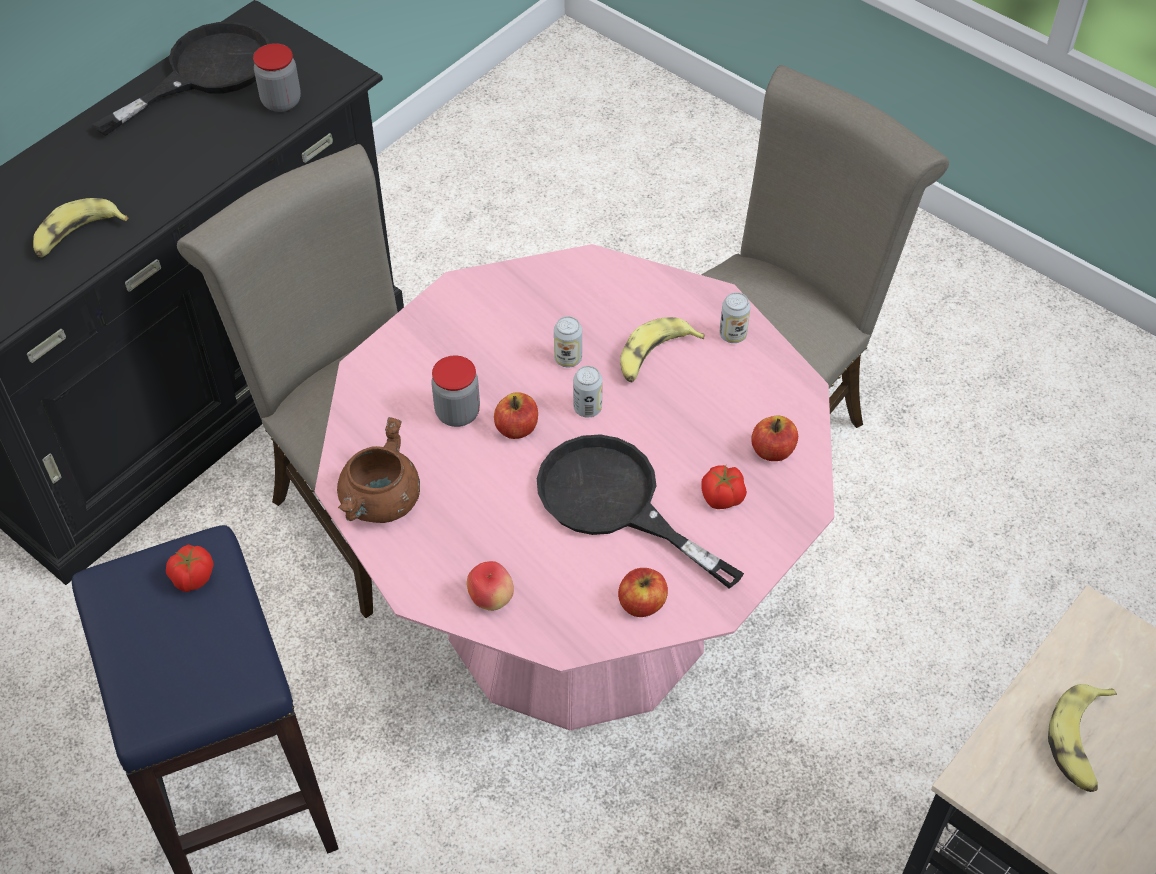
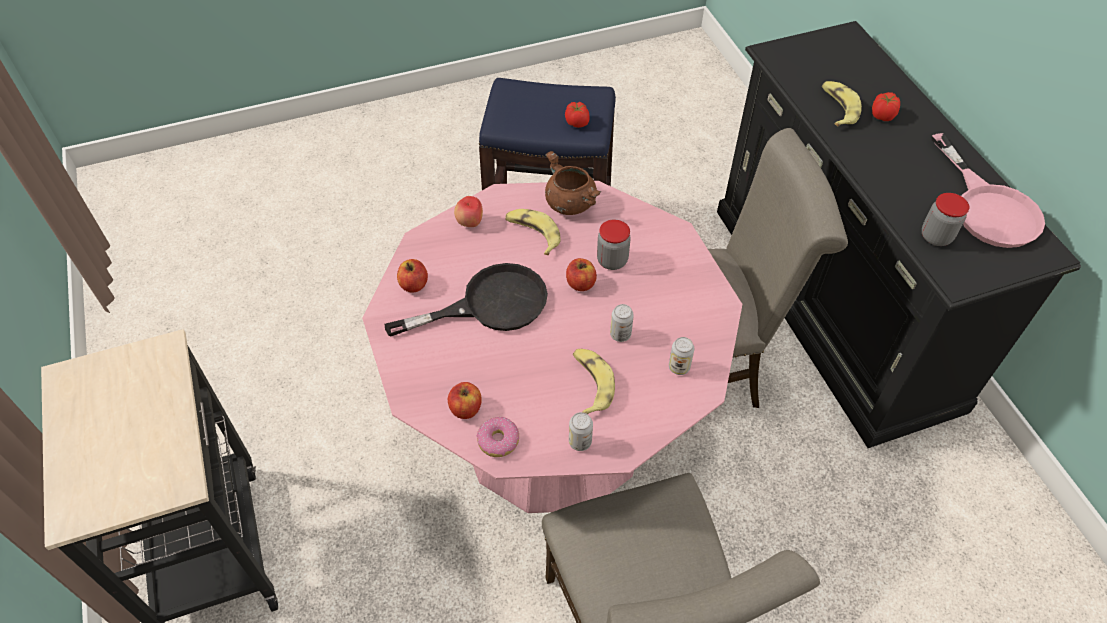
camera: 120 degrees right, 0 degrees up
(205, 72) = (988, 207): black frying pan -> pink frying pan
(587, 408) = (571, 325): can -> can (679, 367)
(723, 498) = (451, 360): tomato -> tomato (882, 116)
(787, 401) = (498, 441): none -> donut
(1080, 742) = (130, 415): banana -> banana (533, 234)

